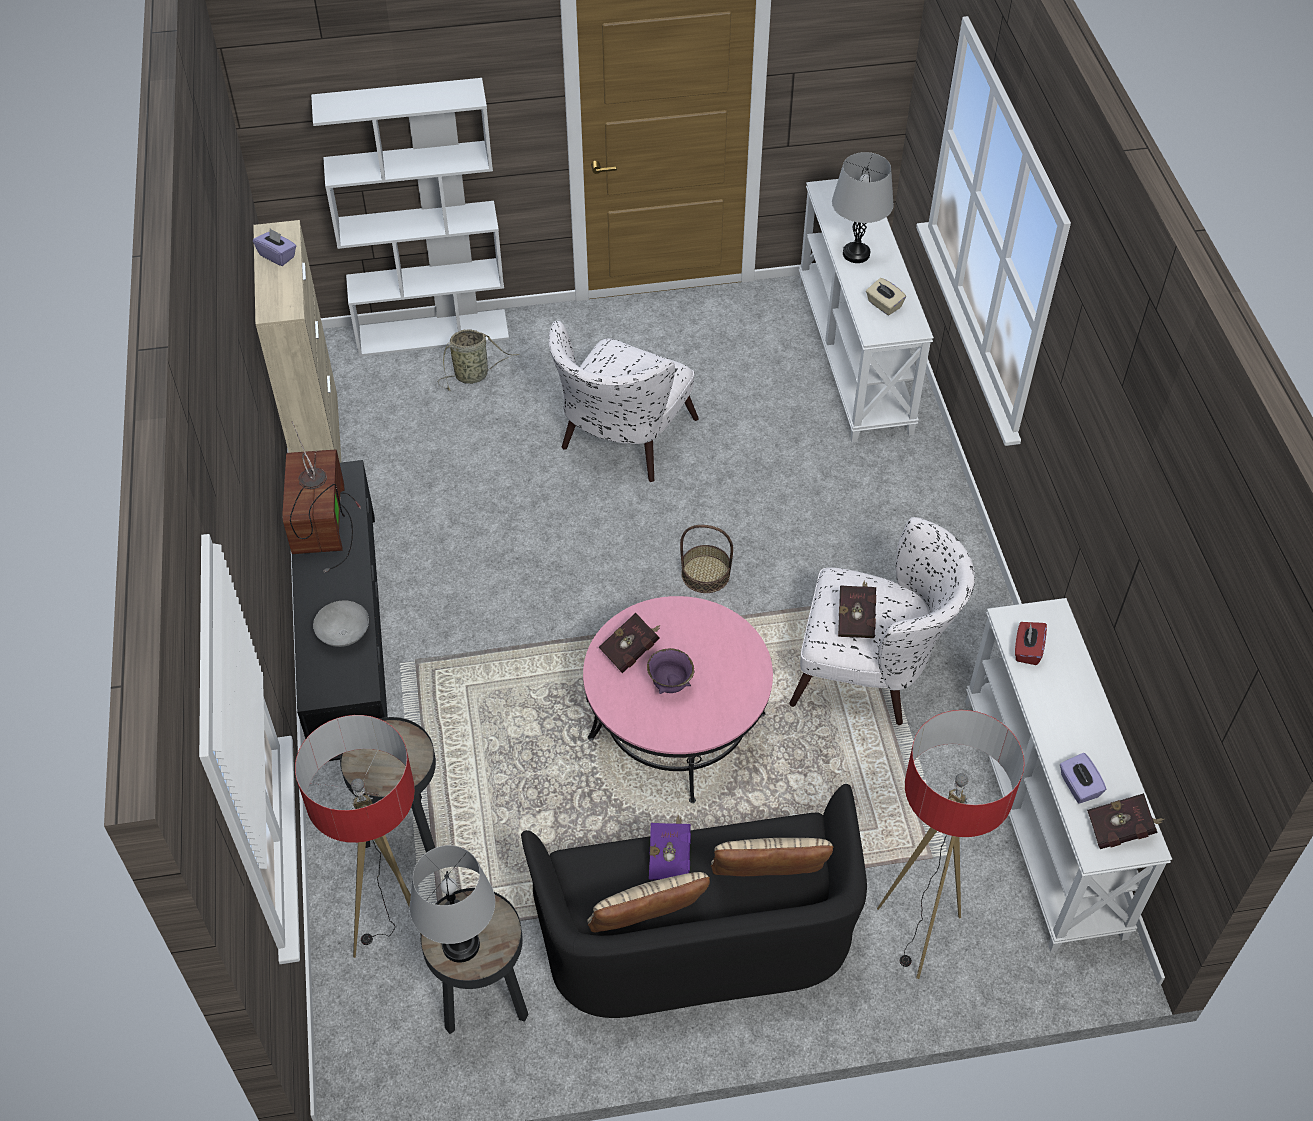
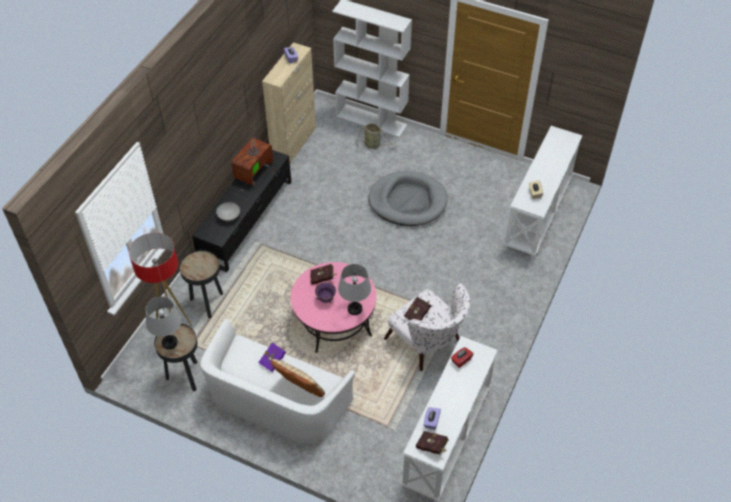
camera: 35 degrees right, 0 degrees up
(621, 443) = (407, 201): white armchair -> grey dog bed
(647, 927) = (244, 379): beige pillow -> none
(698, 937) = (276, 401): black sofa -> white sofa
(705, 574) = (396, 270): basket -> none
(856, 254) = (543, 166): grey table lamp -> grey table lamp (355, 309)
(918, 934) = (357, 450): floor lamp -> none

